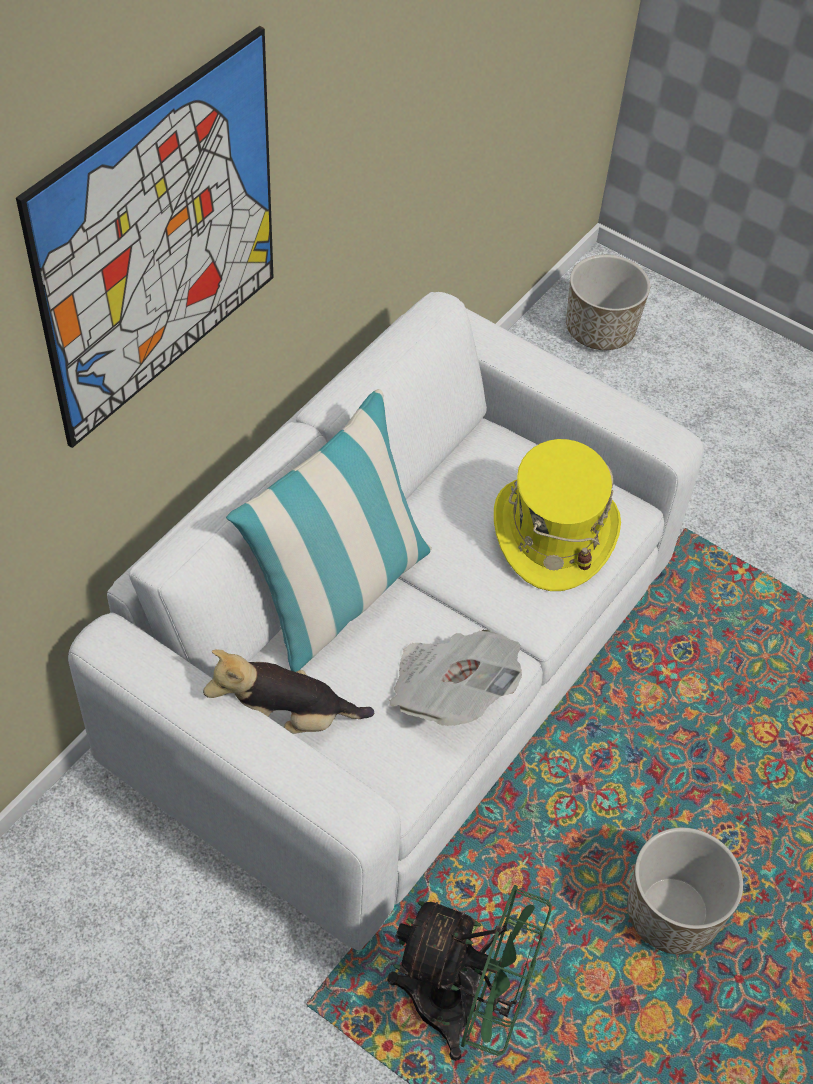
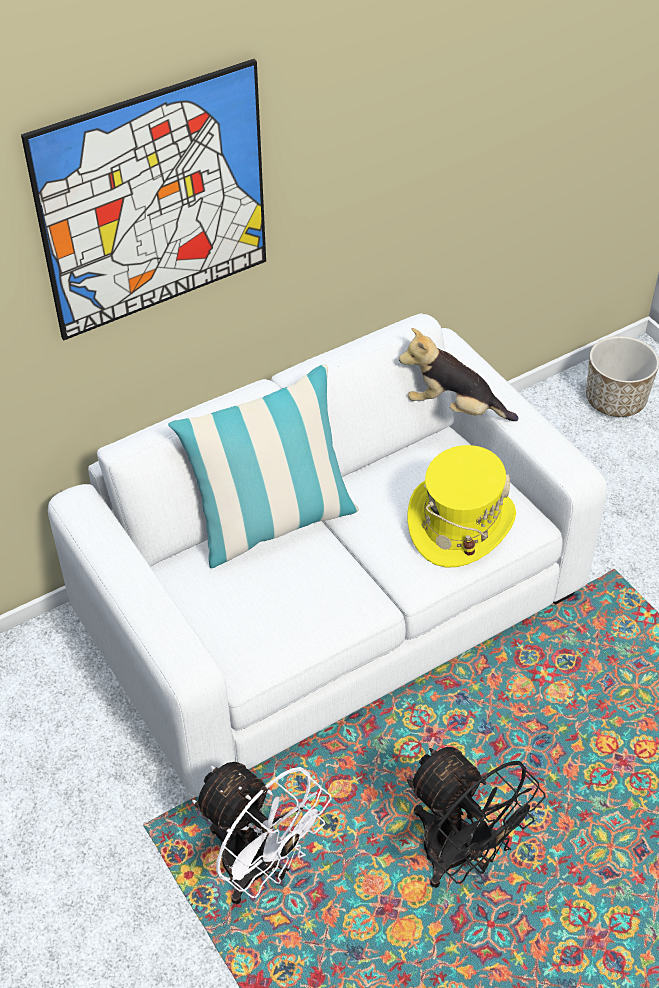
camera: 25 degrees right, 5 degrees down
(286, 720) = (188, 599): plush toy -> plush toy (454, 408)
(450, 692) = (320, 615): newspaper -> none
(464, 1007) = (259, 868): green fan -> white fan
(672, 913) = (460, 856): planter -> black fan

